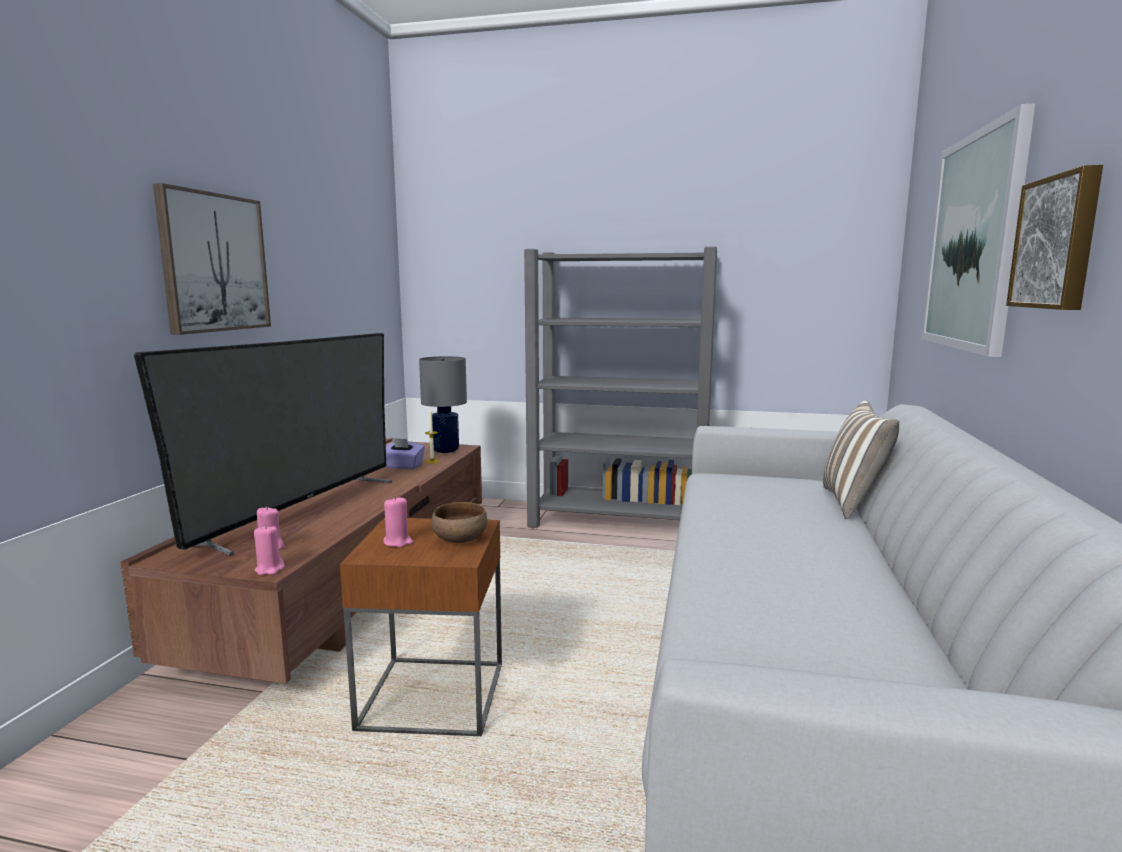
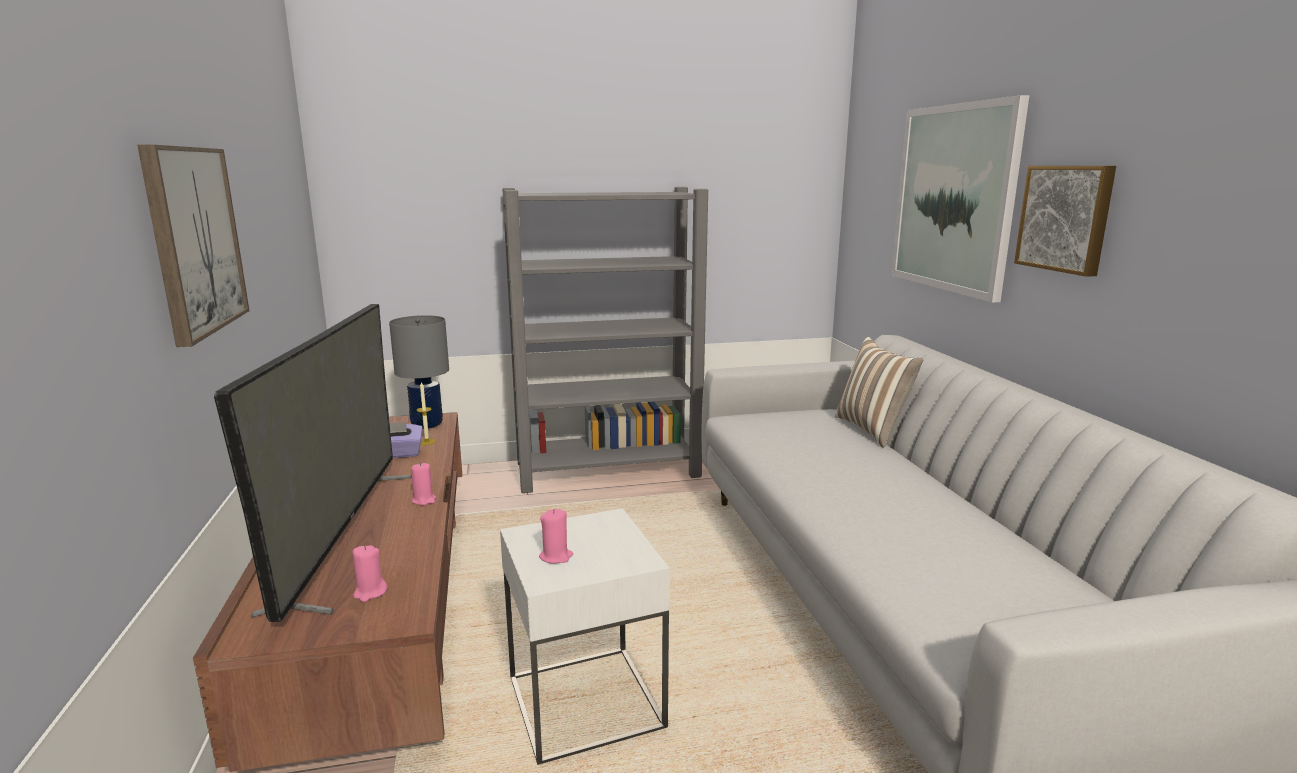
camera: 25 degrees left, 5 degrees up
(270, 569) = (405, 619): pink candle -> pink candle (424, 500)
(433, 696) = (585, 702): brown side table -> white side table
(460, 540) = (616, 540): brown bowl -> none

